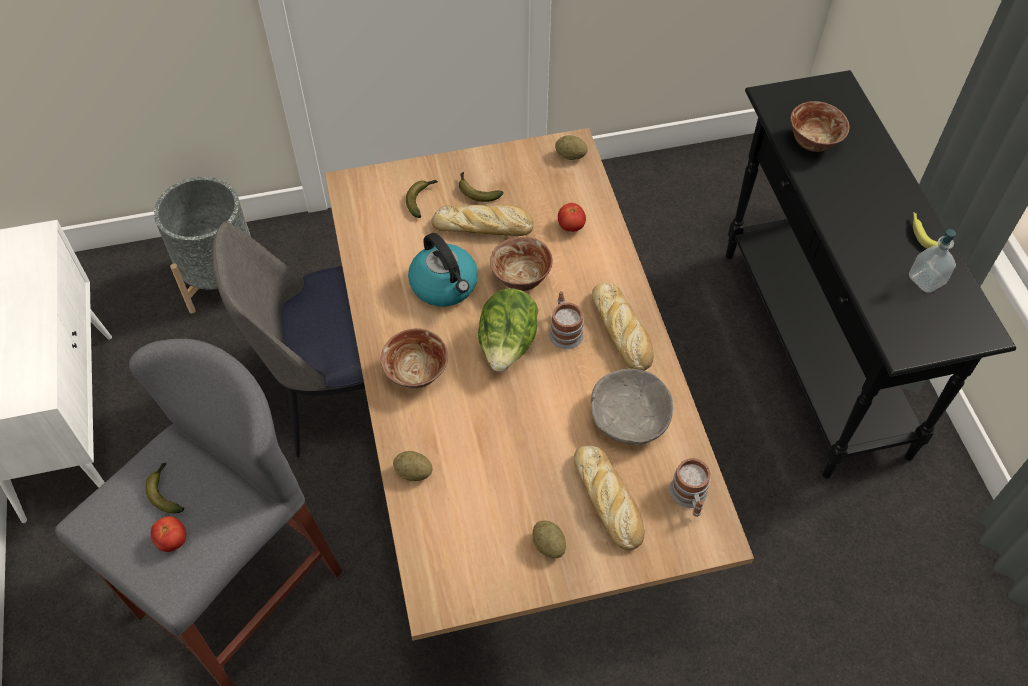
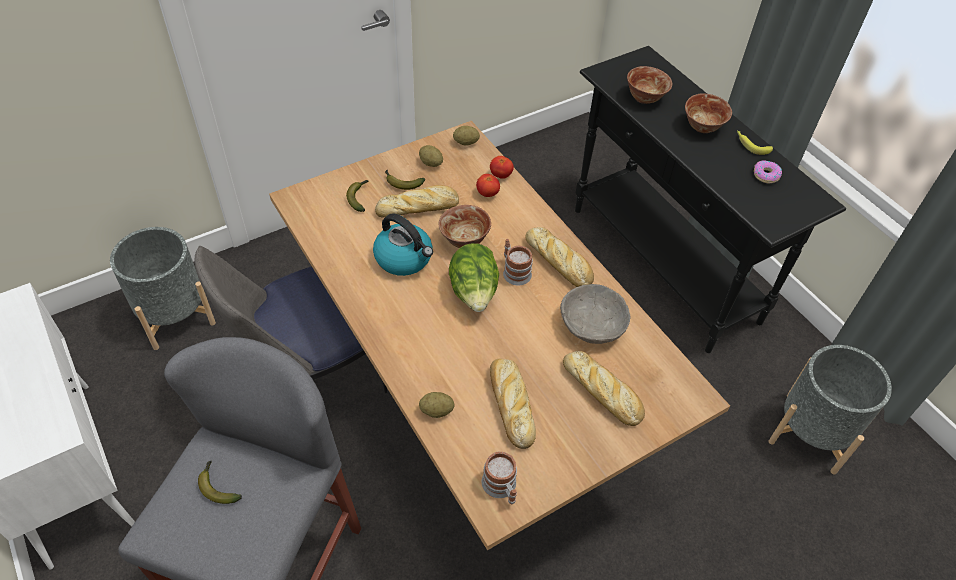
camera: 20 degrees left, 5 degrees down
(172, 541) = (239, 527): tomato -> tomato (501, 175)
(417, 374) = (408, 332): bowl -> bowl (702, 127)
(498, 486) = (510, 403): none -> bread
(548, 545) = (570, 439): potato -> potato (431, 163)
(689, 497) = (663, 373): mug -> mug (501, 488)
(918, 612) = (810, 432): none -> grey planter
(926, 280) = (766, 175): soap dispenser -> donut

